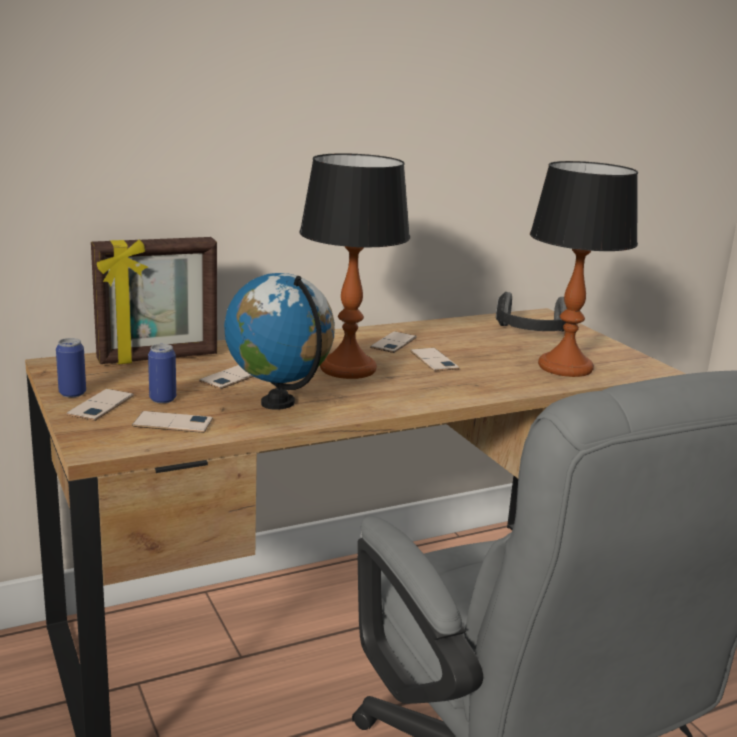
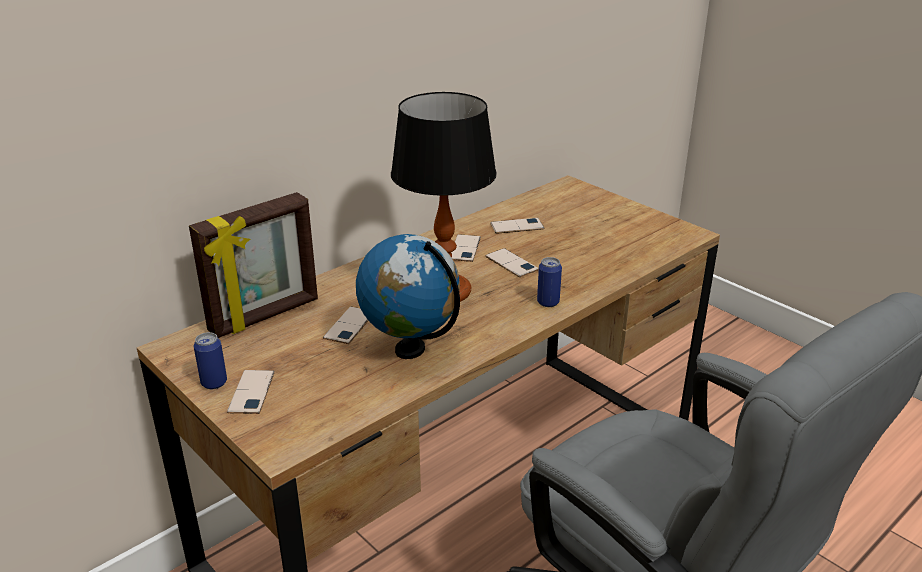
camera: 15 degrees left, 10 degrees up
(162, 399) = (304, 370): can -> can (548, 302)
(173, 423) = (332, 398): phone -> phone (517, 226)
(532, 333) = (573, 210): headphones -> none
(565, 367) = (622, 247): table lamp -> none

